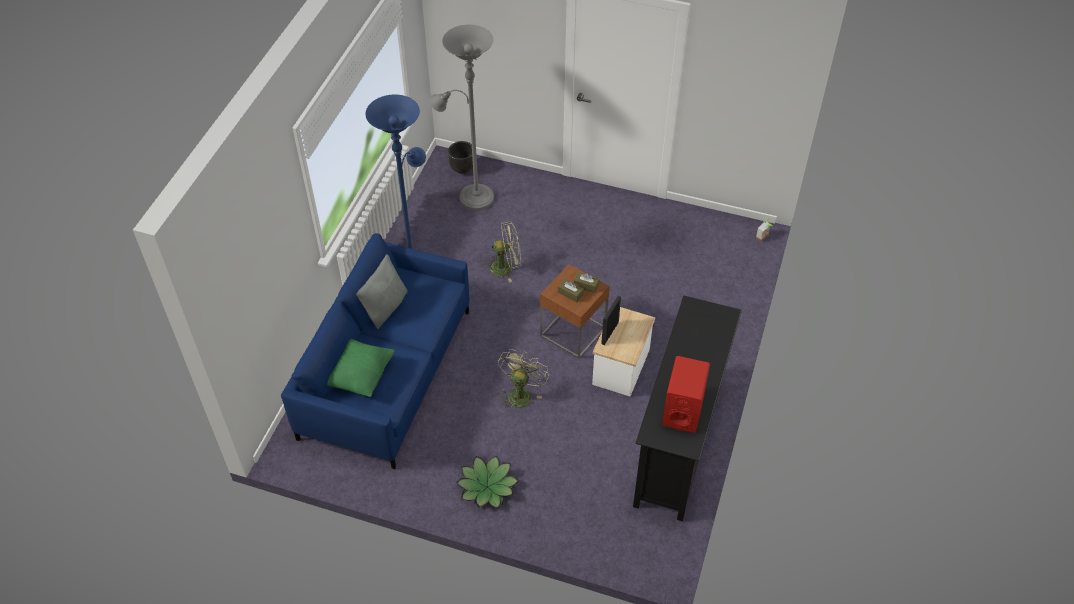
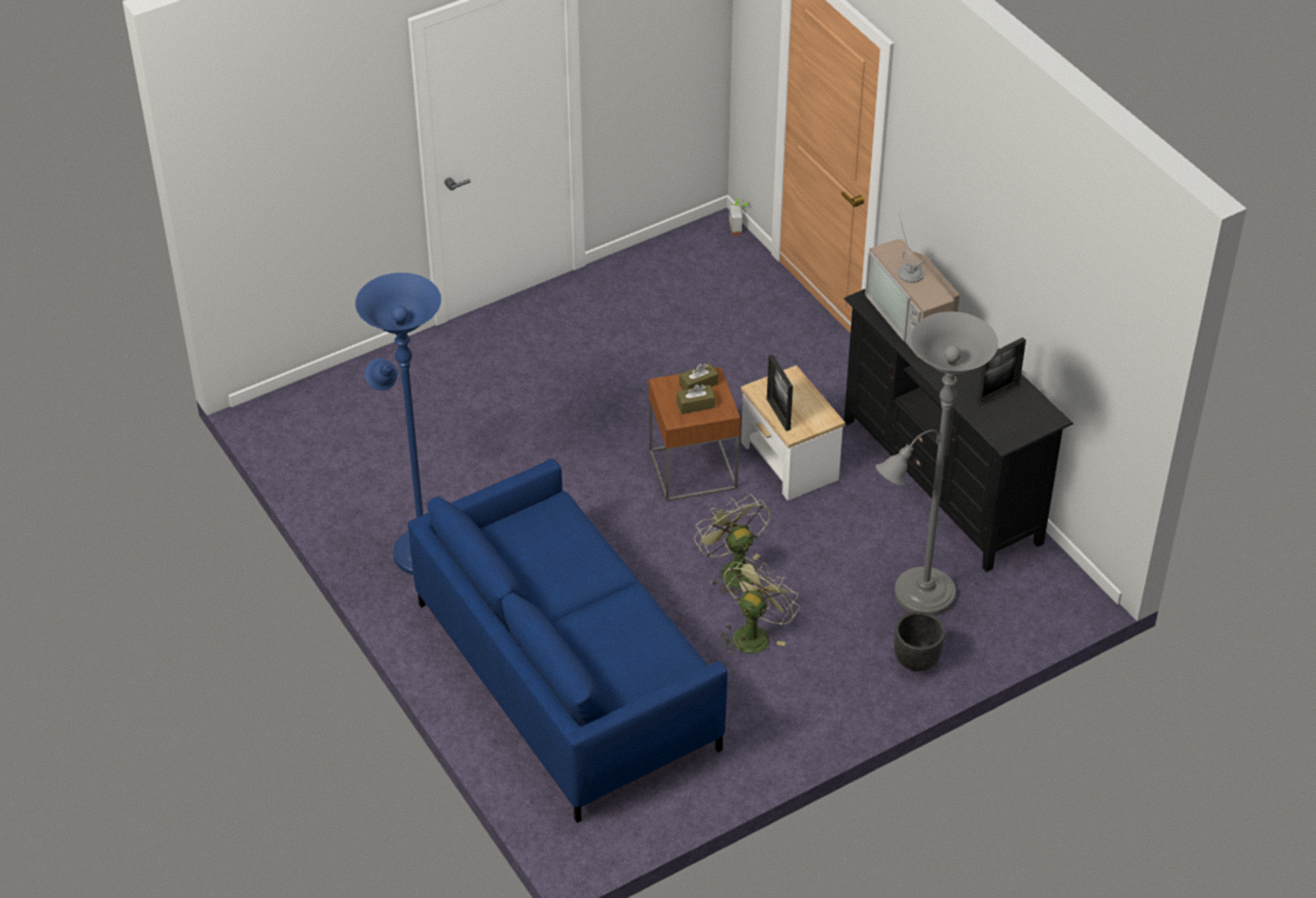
camera: 50 degrees left, 5 degrees down
(361, 375) = (609, 662): green pillow -> none
(386, 307) = (523, 579): grey pillow -> none
(462, 169) = (308, 407): black planter -> black planter (915, 661)
(472, 197) = (370, 427): grey floor lamp -> grey floor lamp (917, 597)
(487, 487) = (834, 679): potted plant -> none
(506, 267) = (525, 466): green fan -> green fan (754, 633)
(683, 410) = (998, 394): red speaker -> picture frame
(700, 335) = (913, 319): none -> television

